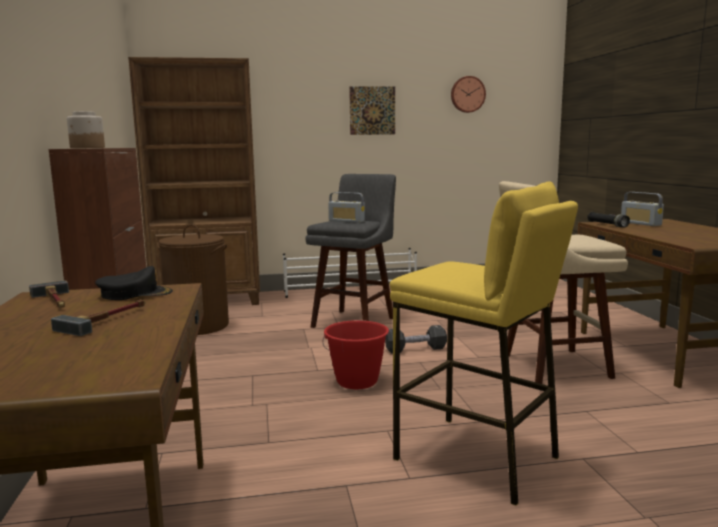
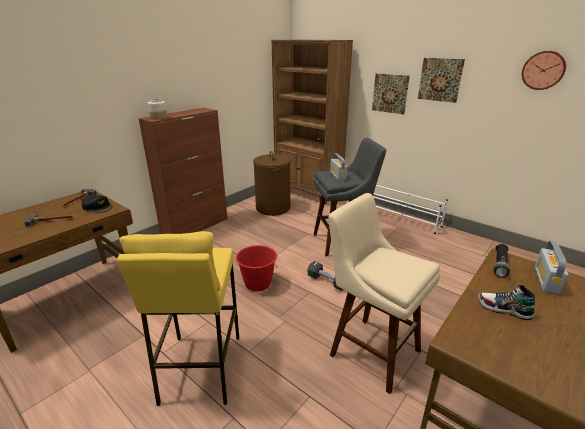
camera: 50 degrees right, 15 degrees up
(312, 132) = (390, 93): none -> picture
(667, 233) = (503, 309): none -> shoe

